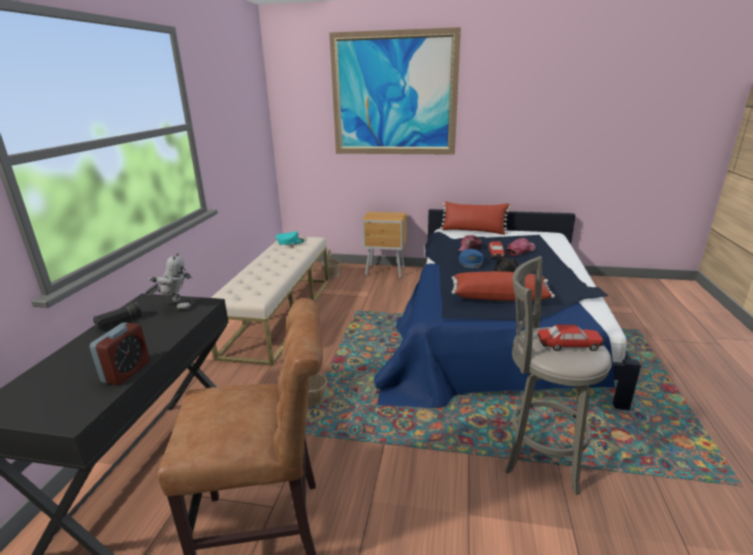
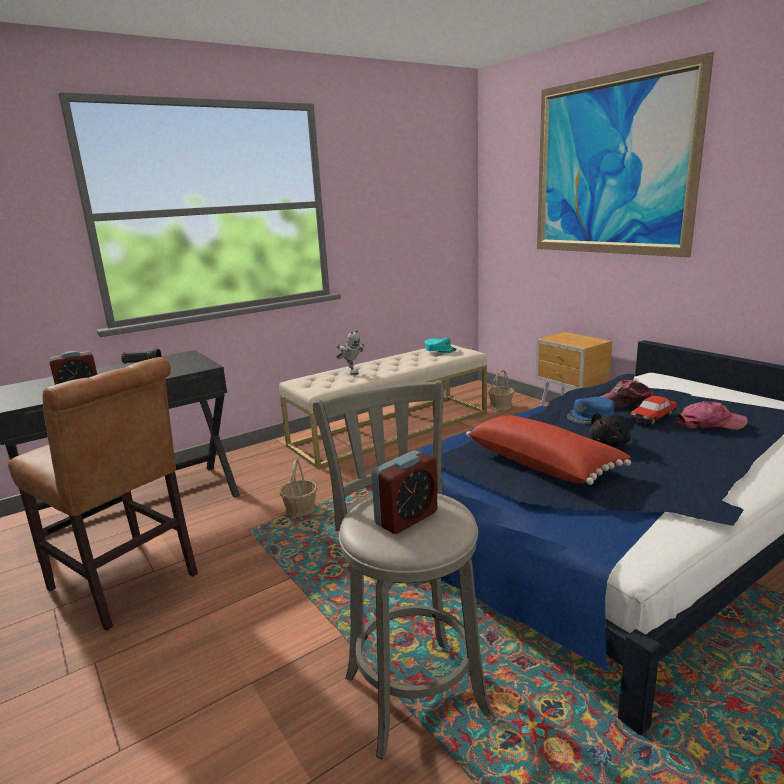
camera: 45 degrees right, 5 degrees down
(175, 307) = (186, 363): toy robot -> toy robot (351, 372)
(473, 231) = (696, 385): red pillow -> none
(568, 345) = (406, 518): toy car -> alarm clock

